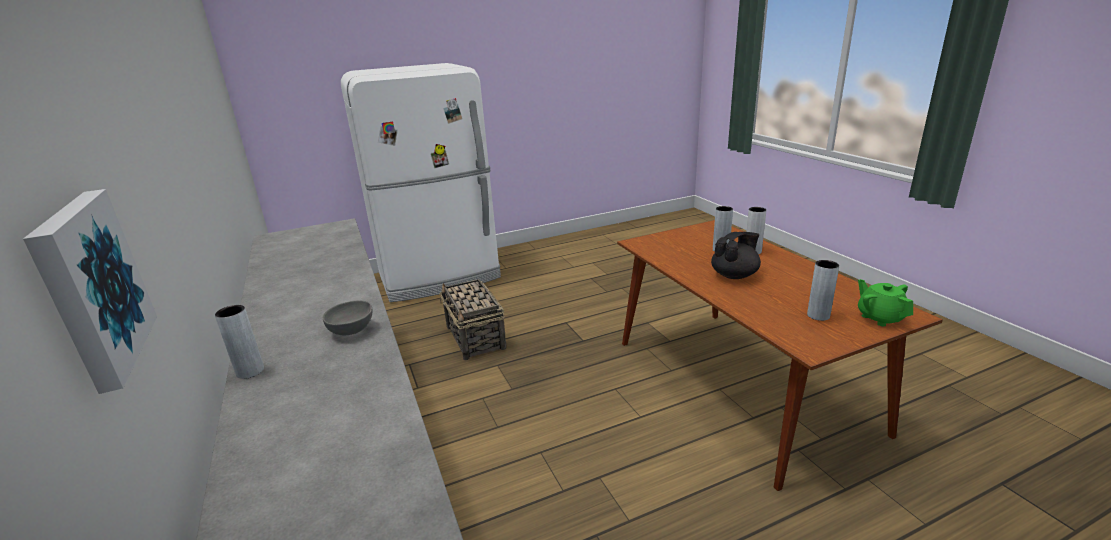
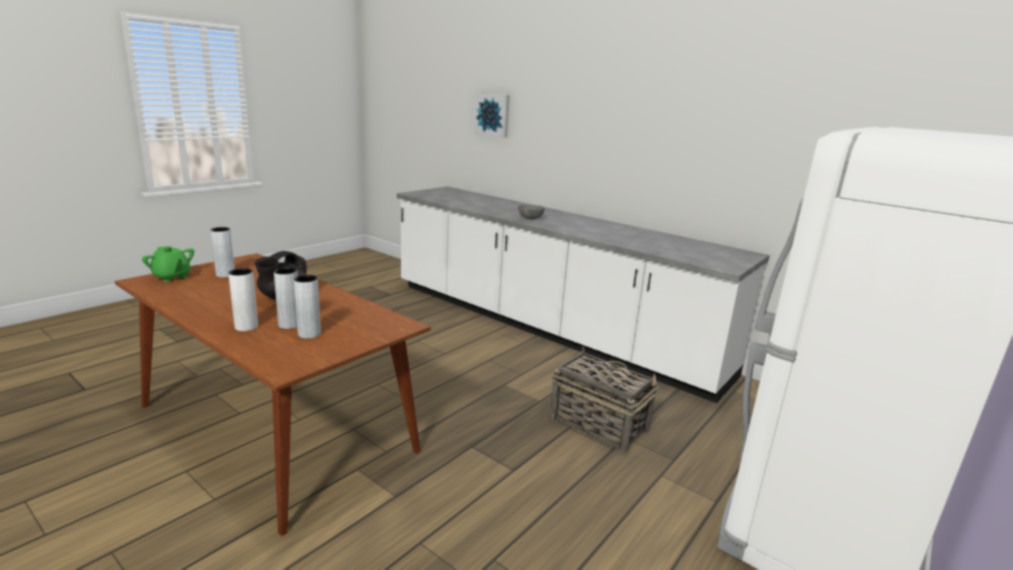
camera: 150 degrees right, 5 degrees down
(250, 371) = (545, 209): grey vase -> grey vase (309, 334)

